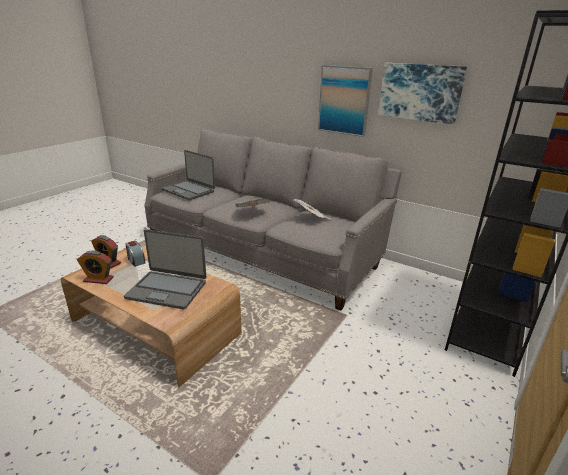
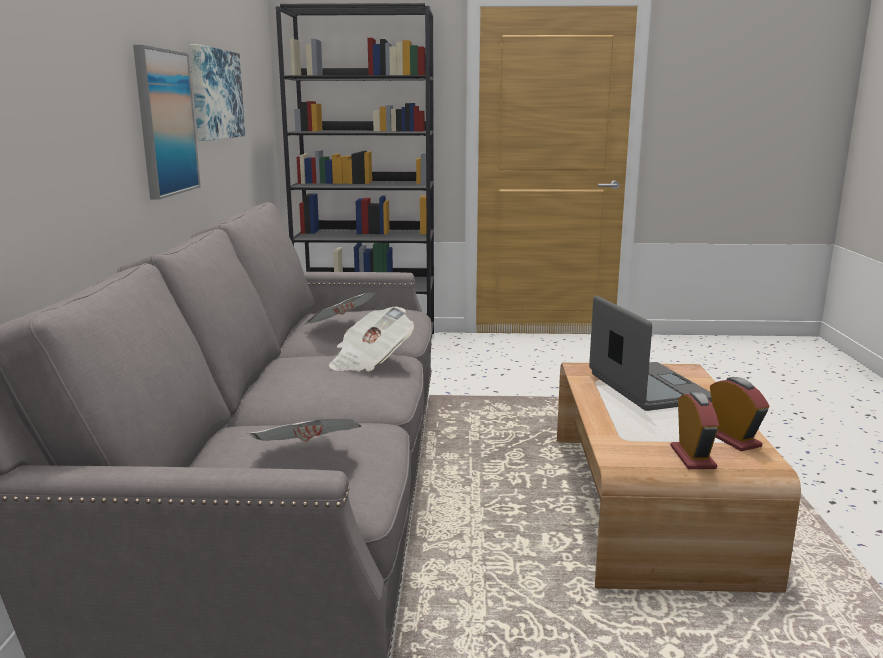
camera: 120 degrees left, 10 degrees down
(136, 261) = (641, 438): alarm clock -> none
(189, 191) = (307, 459): laptop -> newspaper

